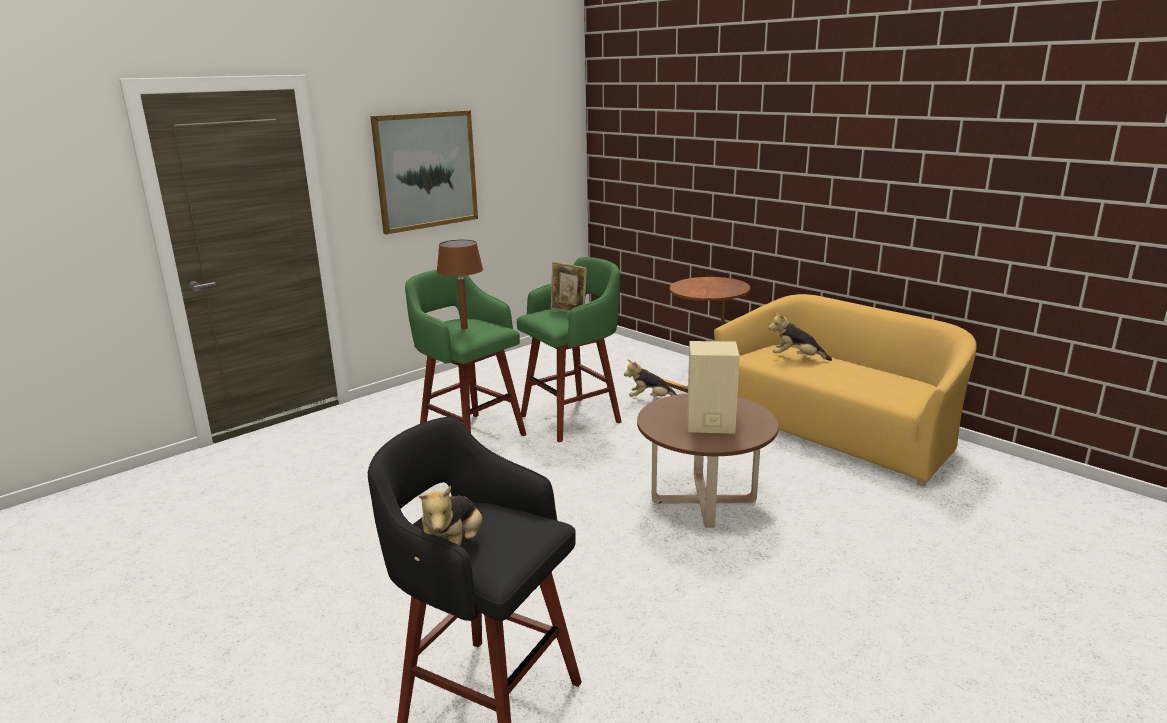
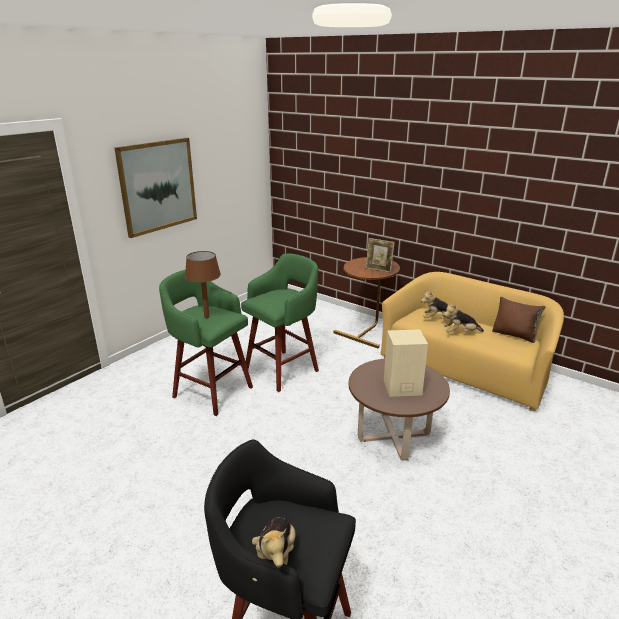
camera: 10 degrees left, 5 degrees up
(568, 312) = (280, 296): picture frame -> picture frame (379, 270)
(650, 399) = (333, 349): plush toy -> plush toy (460, 333)
(903, 379) = (514, 335): none -> brown pillow

